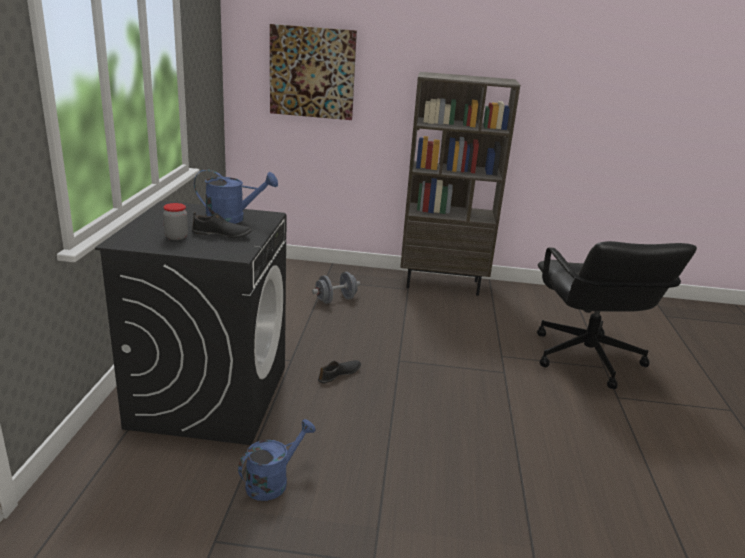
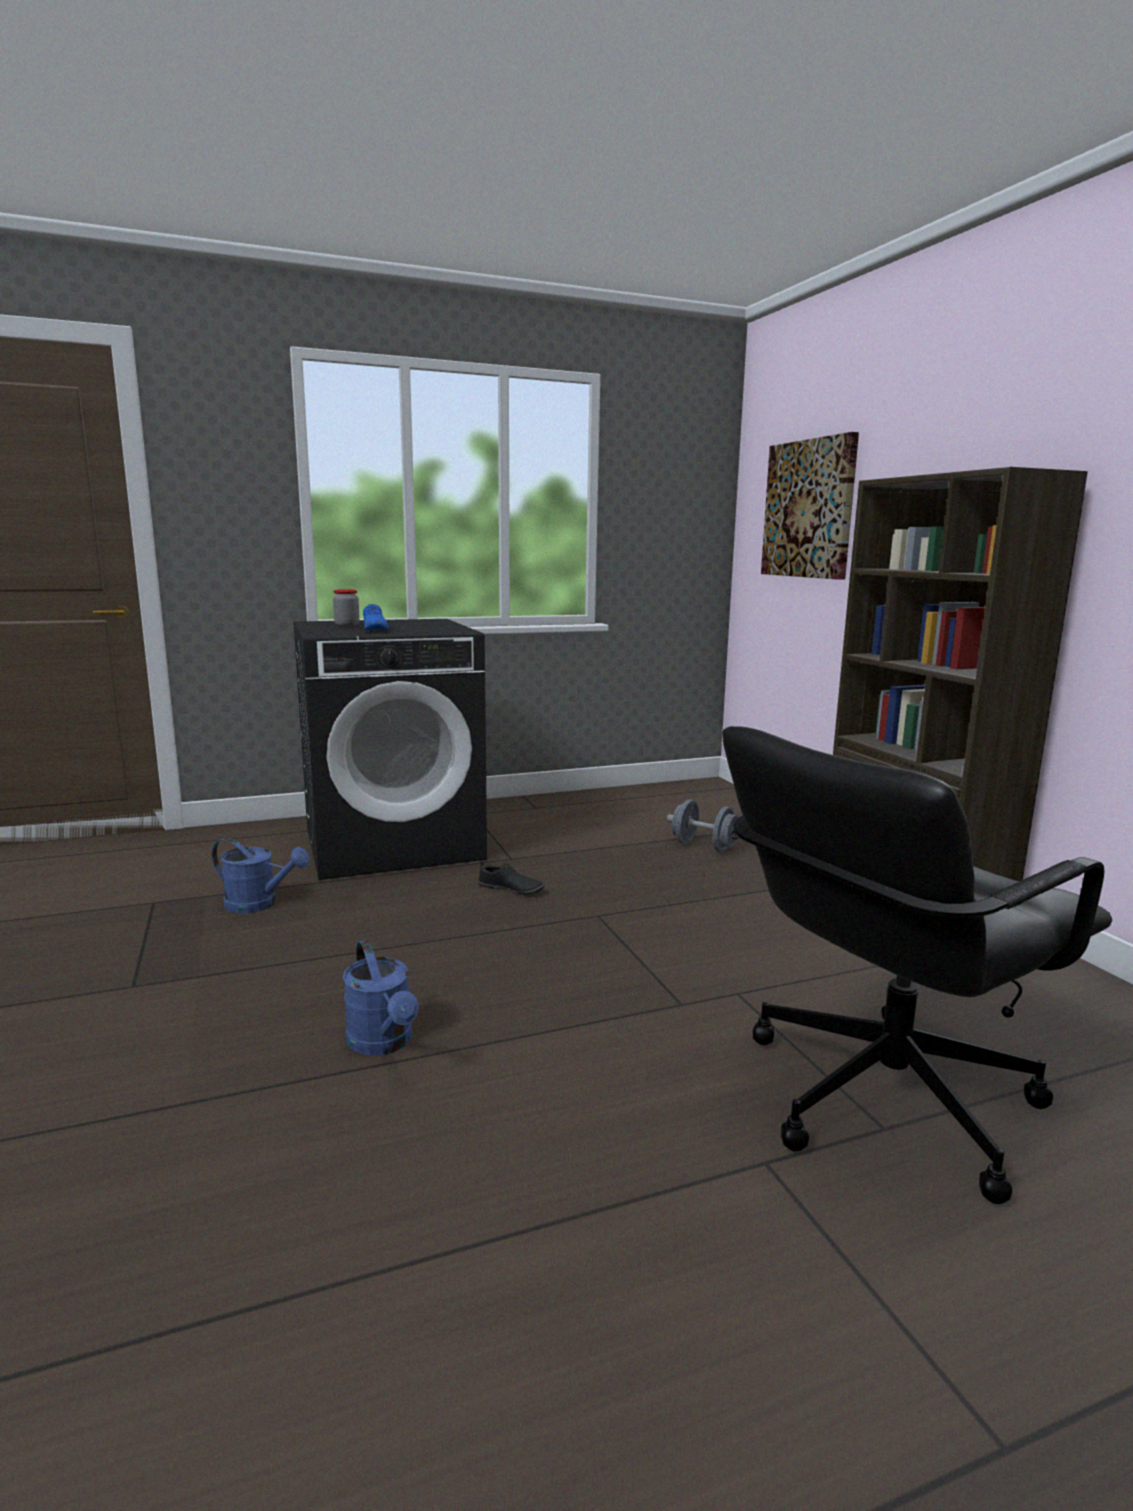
camera: 65 degrees right, 10 degrees down
(221, 234) = (374, 630): black shoe -> blue shoe
(232, 219) = (428, 628): blue watering can -> blue watering can (384, 1043)

